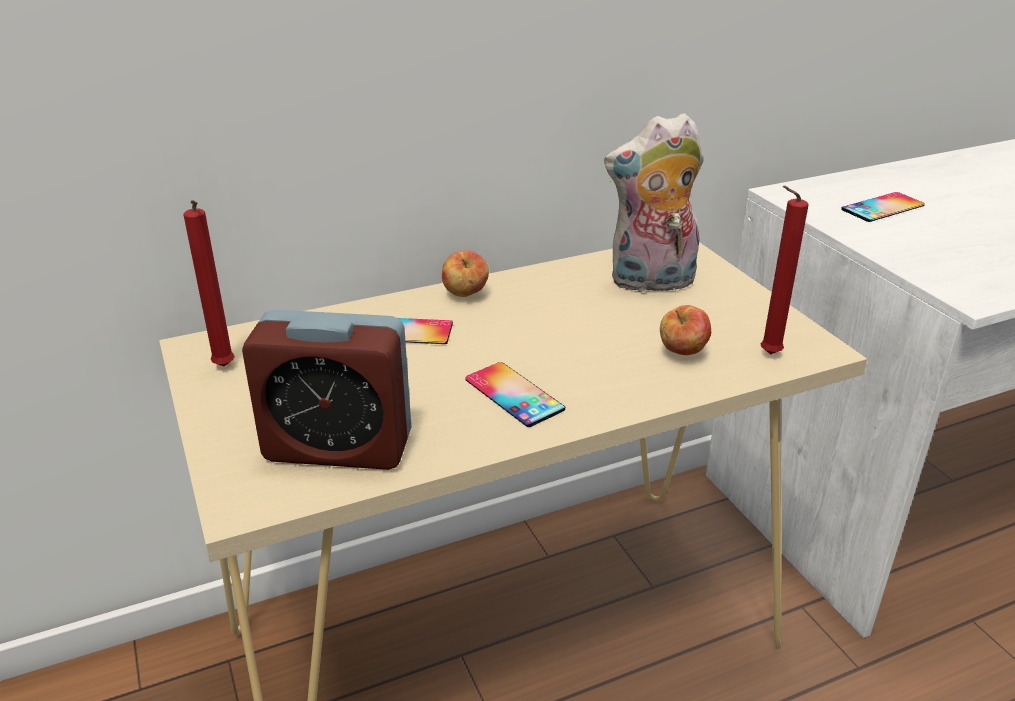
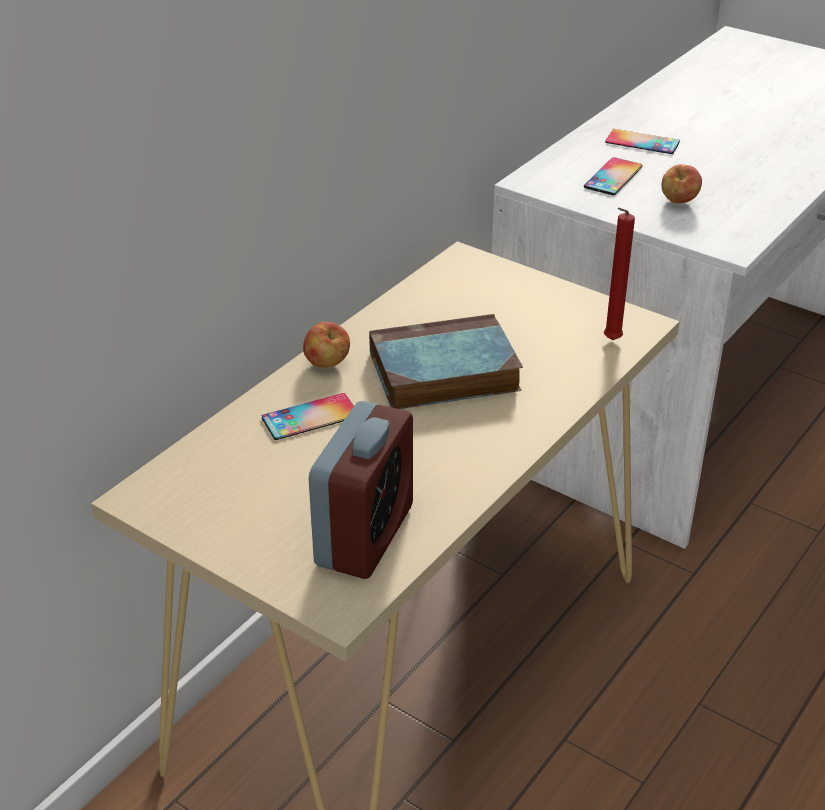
camera: 30 degrees left, 5 degrees up
(224, 368) = (189, 507): red candle -> none
(338, 447) = (364, 535): alarm clock -> alarm clock turned 45 degrees counterclockwise
(514, 394) = (456, 441): phone -> phone (642, 142)
(561, 331) = (441, 373): none -> book
(651, 283) = (471, 302): plush toy -> none
(683, 353) = (550, 361): apple -> apple (679, 202)

